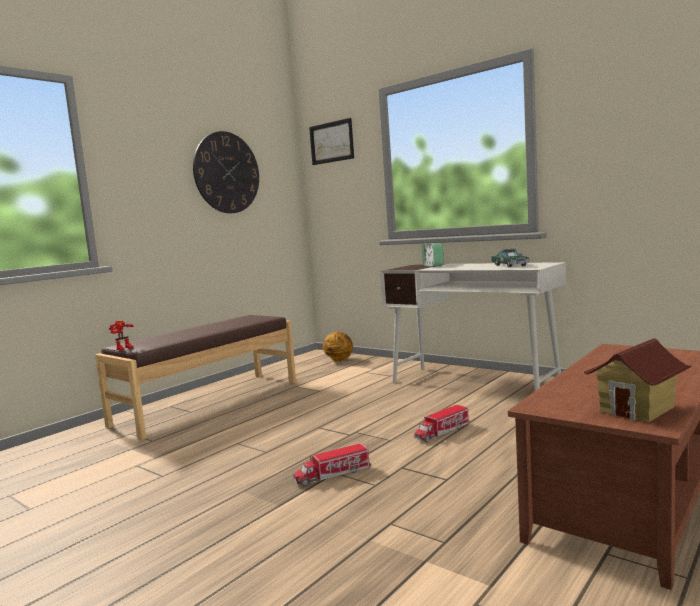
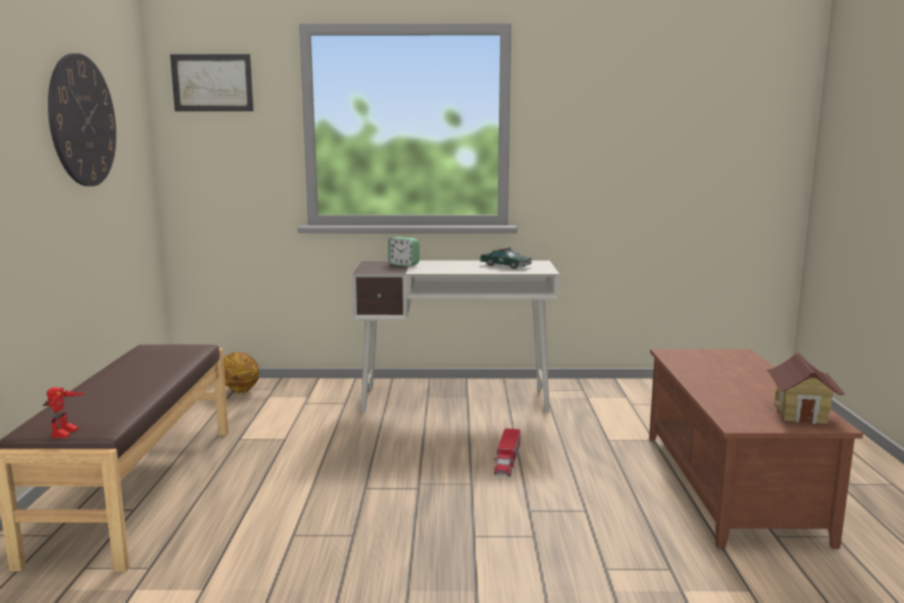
camera: 40 degrees left, 5 degrees up
(333, 474) = (475, 539): toy truck -> none

